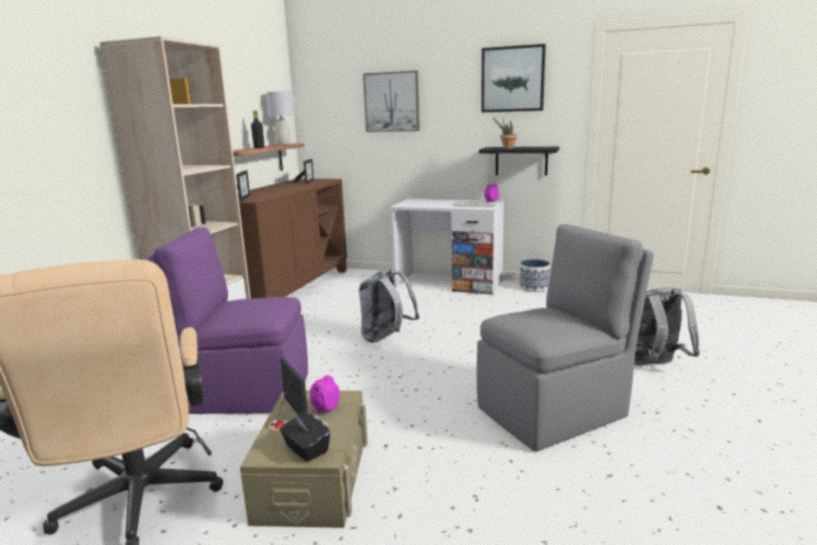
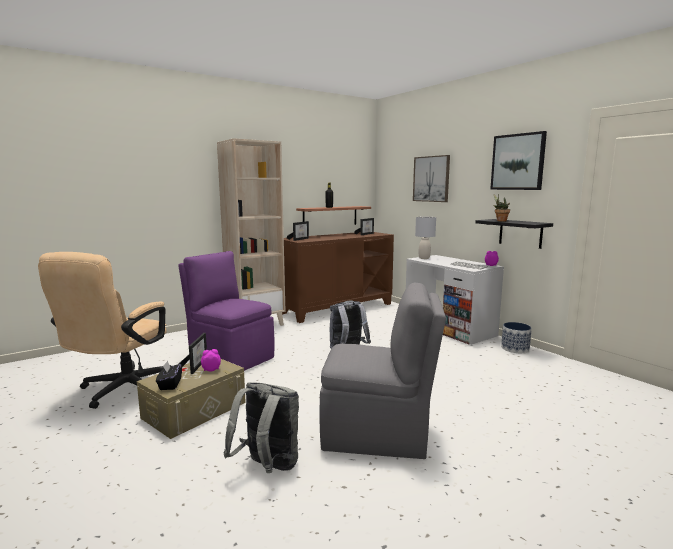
camera: 35 degrees right, 5 degrees down
(283, 144) = (353, 206): grey table lamp -> grey table lamp (424, 258)
(654, 365) = (518, 436): grey backpack -> grey backpack (267, 467)

